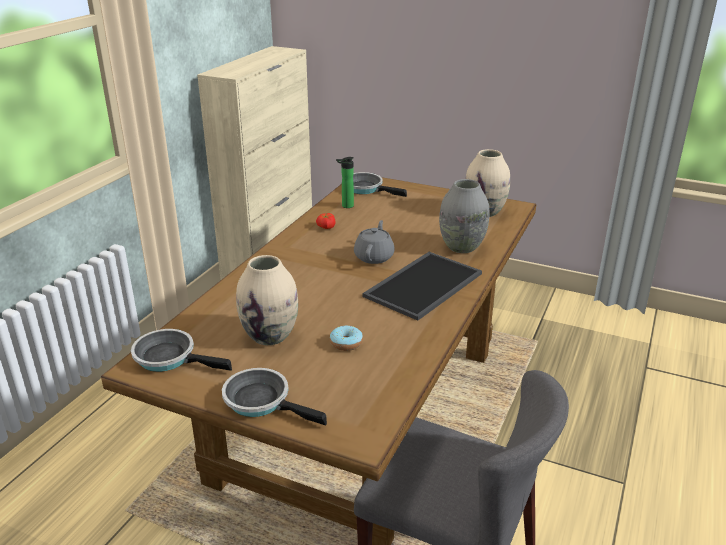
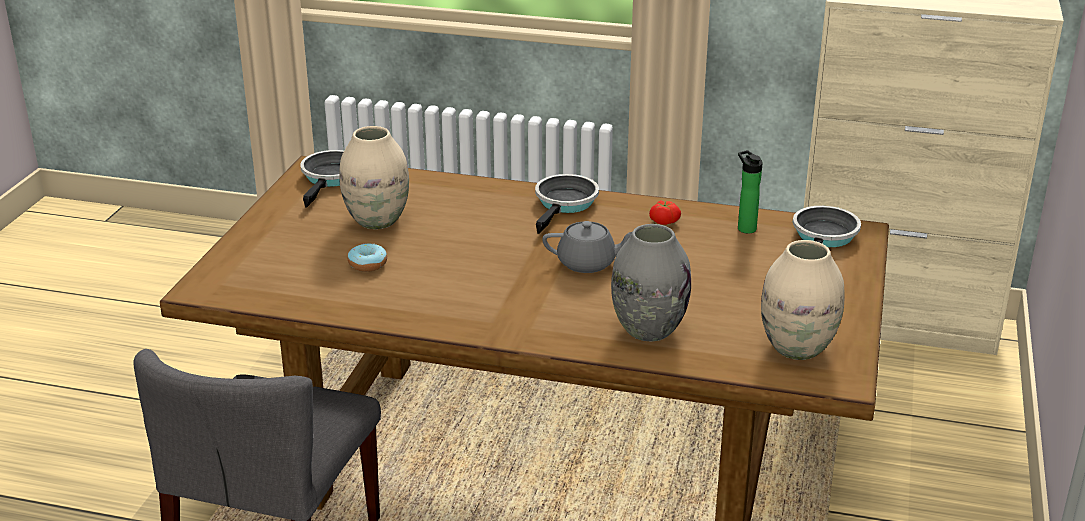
camera: 80 degrees right, 0 degrees up
(262, 401) = (261, 232): frying pan -> frying pan (565, 204)
(422, 284) = (521, 303): tray -> none

